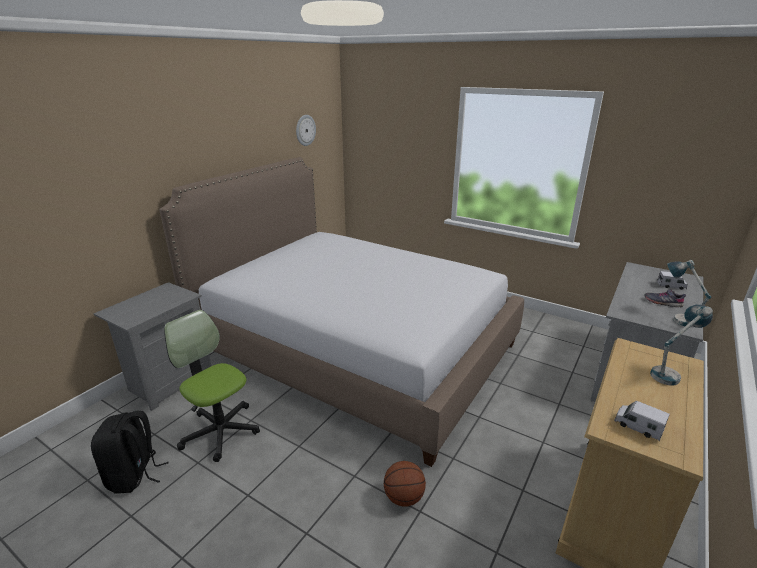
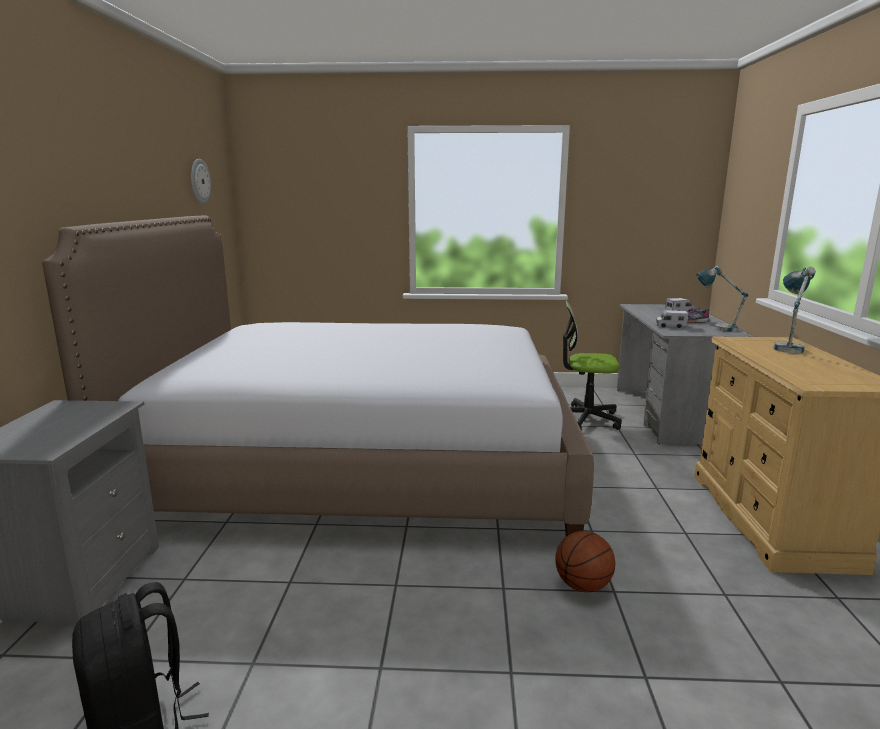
camera: 30 degrees left, 10 degrees down
(220, 431) = (252, 612): office chair -> office chair (585, 419)
(638, 426) = (828, 378): toy truck -> toy truck (670, 326)

